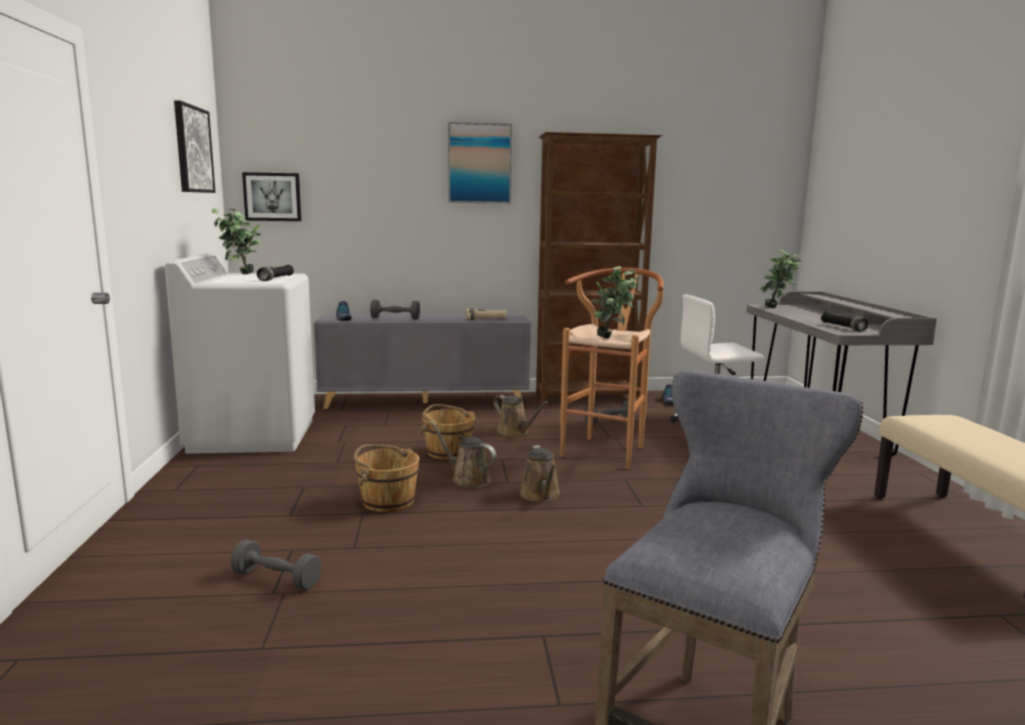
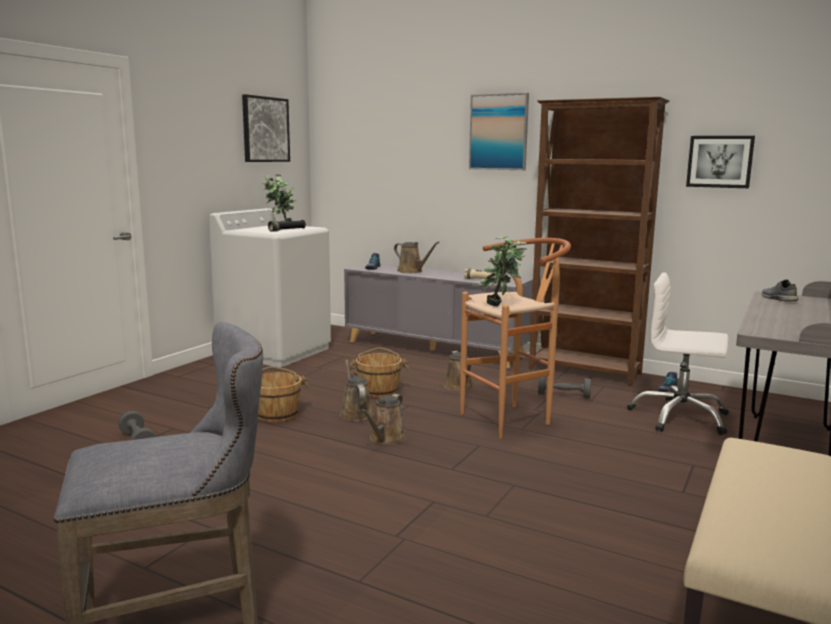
camera: 35 degrees right, 0 degrees up
(272, 197) = (340, 164): picture -> picture (720, 161)
(395, 318) = (412, 271): grey dumbbell -> brown watering can
(777, 308) = (777, 299): potted plant -> grey shoe
(842, 327) = (778, 327): black flashlight -> none

